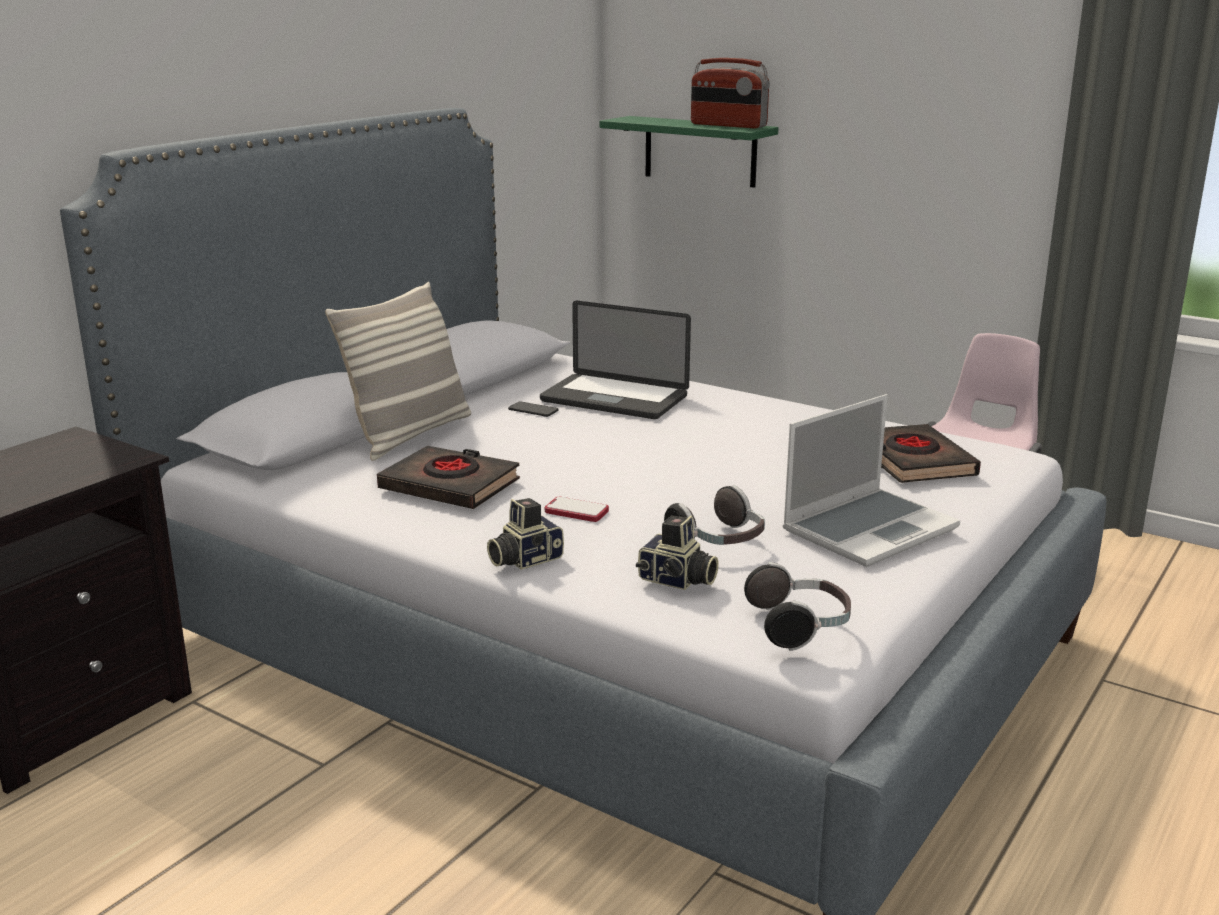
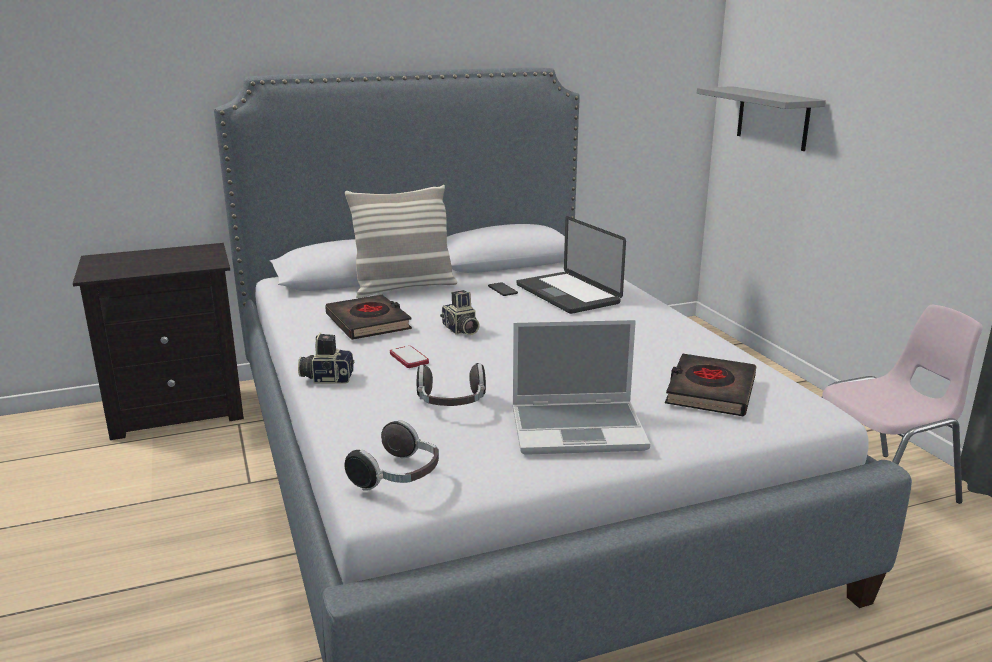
camera: 35 degrees right, 0 degrees up
(677, 581) = (380, 419): camera -> camera (460, 330)
(700, 151) = (772, 118): green shelf -> grey shelf
(728, 125) = (783, 96): radio -> none

